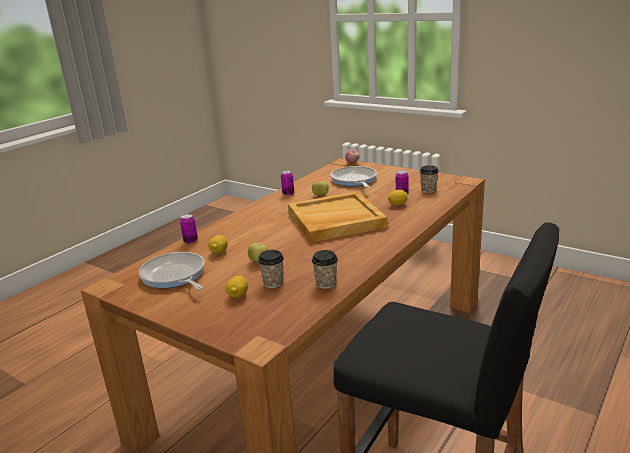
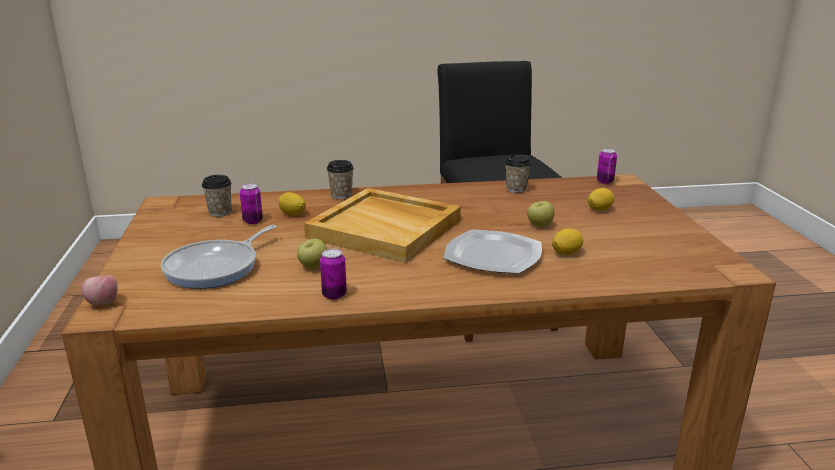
camera: 135 degrees left, 0 degrees up
(174, 276) = (645, 249): frying pan -> none
(190, 241) = (583, 284): can -> can (605, 181)
(254, 233) = (494, 256): none -> plate
(273, 283) = (556, 205): cup -> cup (341, 195)

